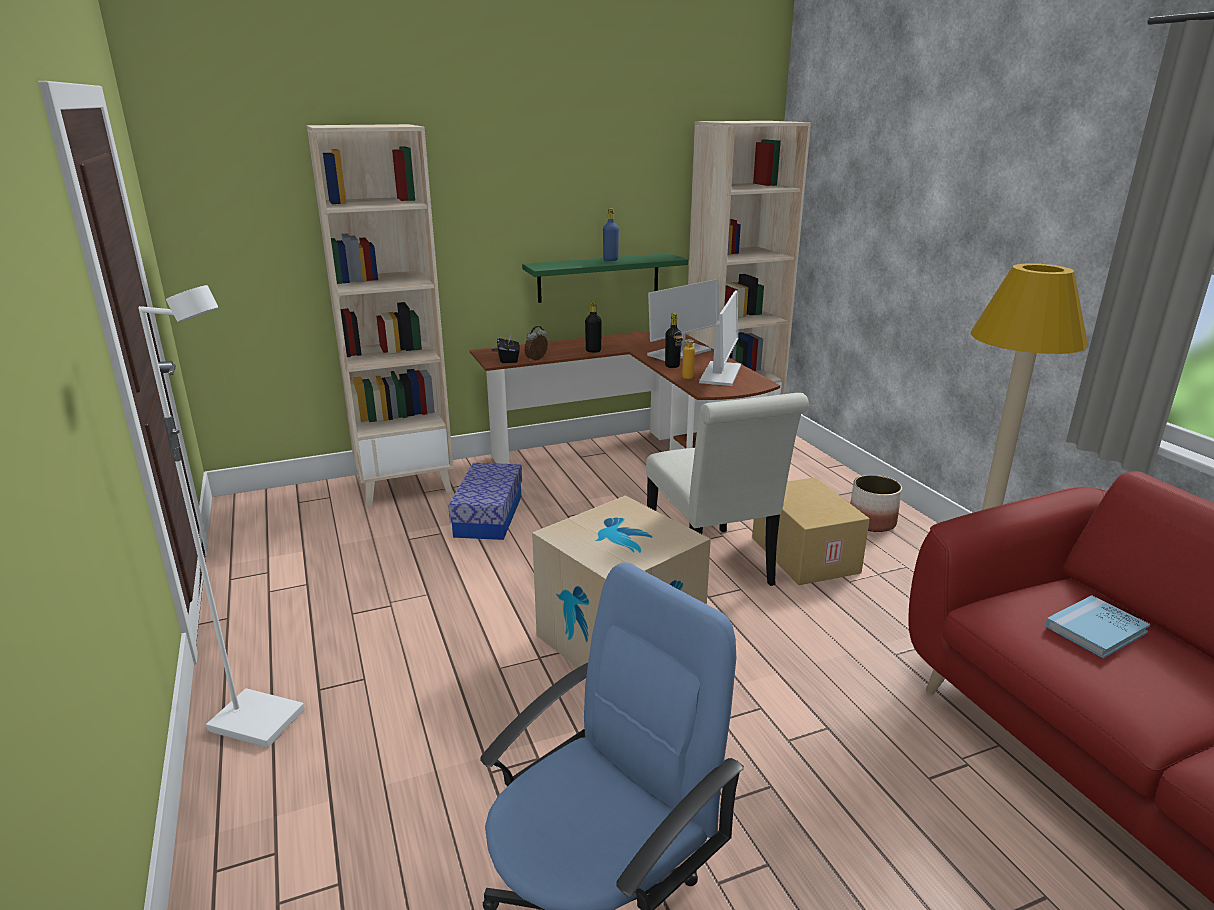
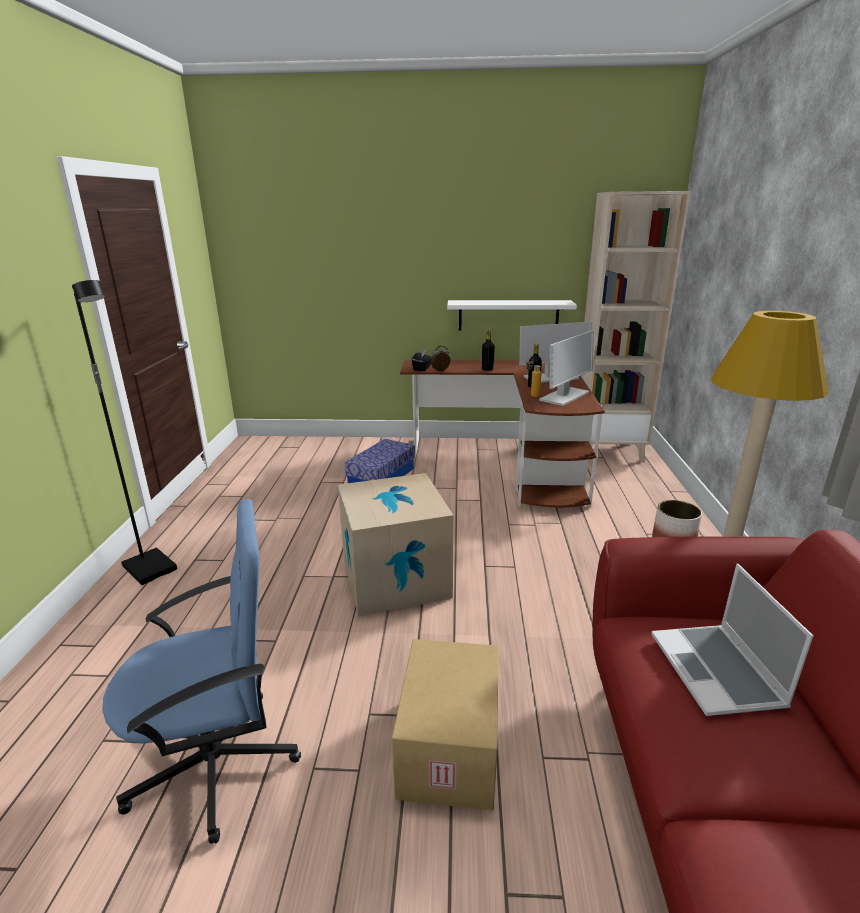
camera: 25 degrees right, 0 degrees up
(259, 720) = (151, 568): white floor lamp -> black floor lamp
(405, 484) = (348, 447): beige bookcase -> none
(599, 277) = (508, 315): green shelf -> white shelf
(610, 260) = (515, 301): blue bottle -> none
(712, 568) = (505, 546): white chair -> none
(802, 554) = (588, 553): cardboard box -> cardboard box (447, 745)
(1095, 629) = (718, 671): blue book -> laptop

